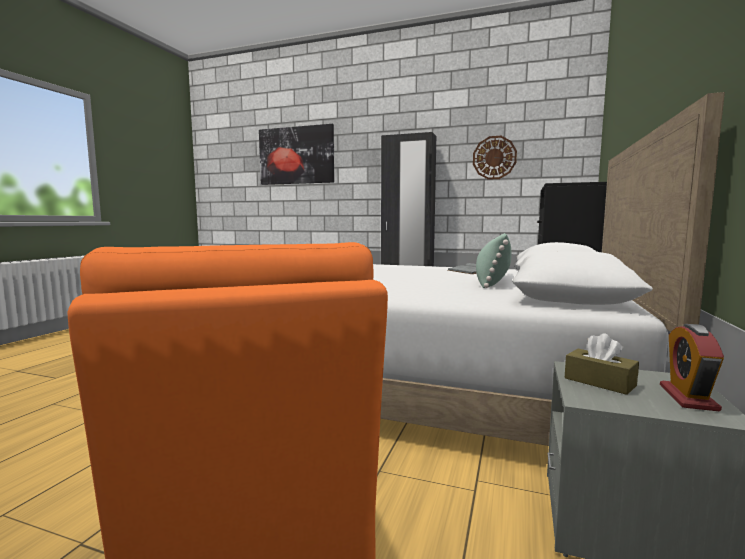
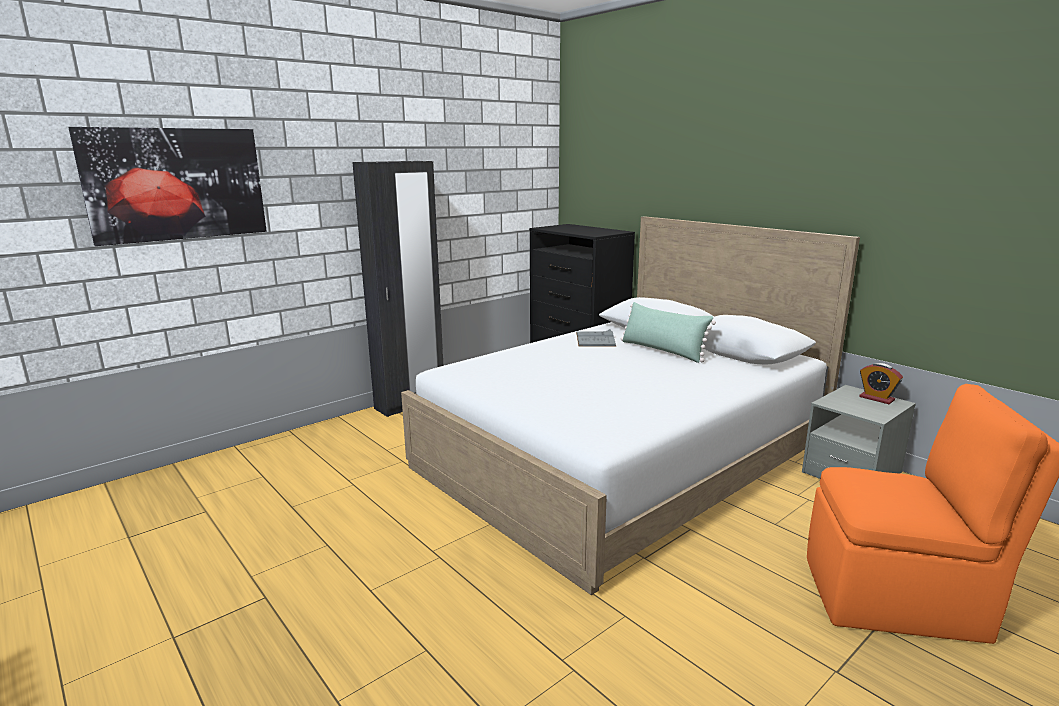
camera: 60 degrees left, 10 degrees up
(494, 157) = (477, 189): wall clock -> none
(599, 382) = (852, 406): brown tissue box -> none

